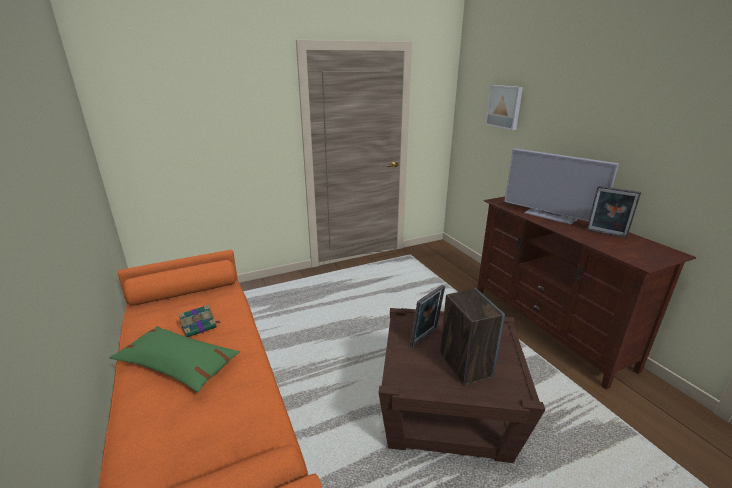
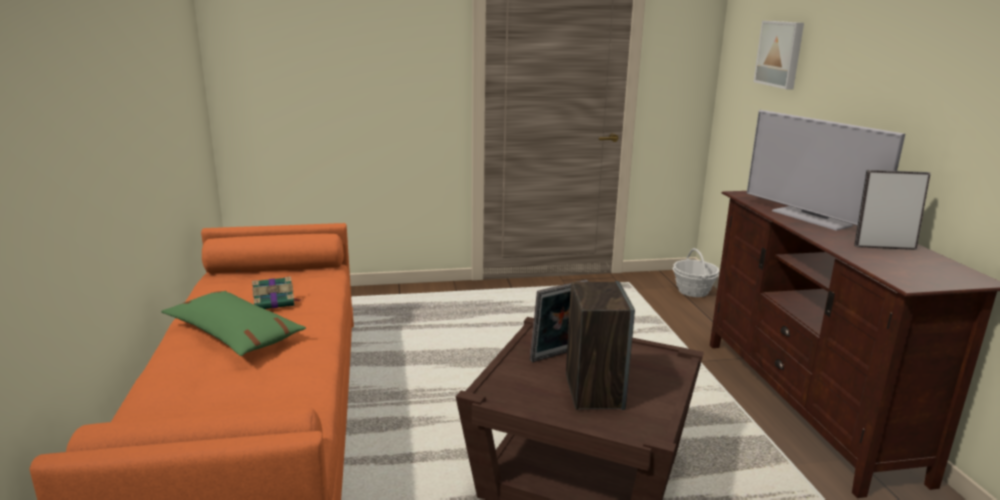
camera: 15 degrees right, 5 degrees down
(449, 255) = (693, 291): none -> basket
(606, 234) = (883, 246): picture frame -> picture frame turned 135 degrees clockwise

